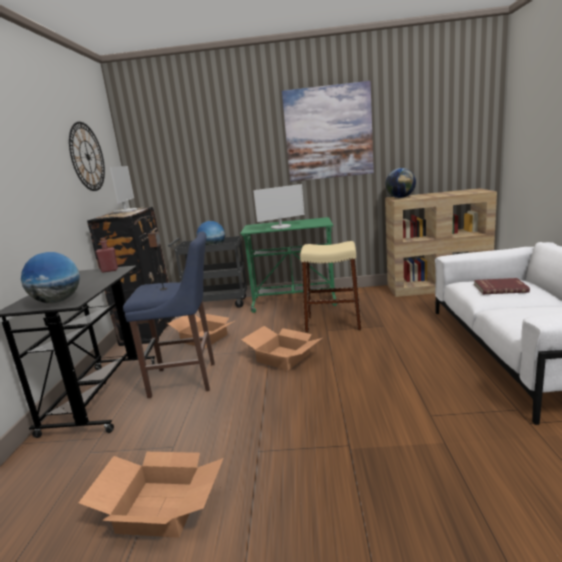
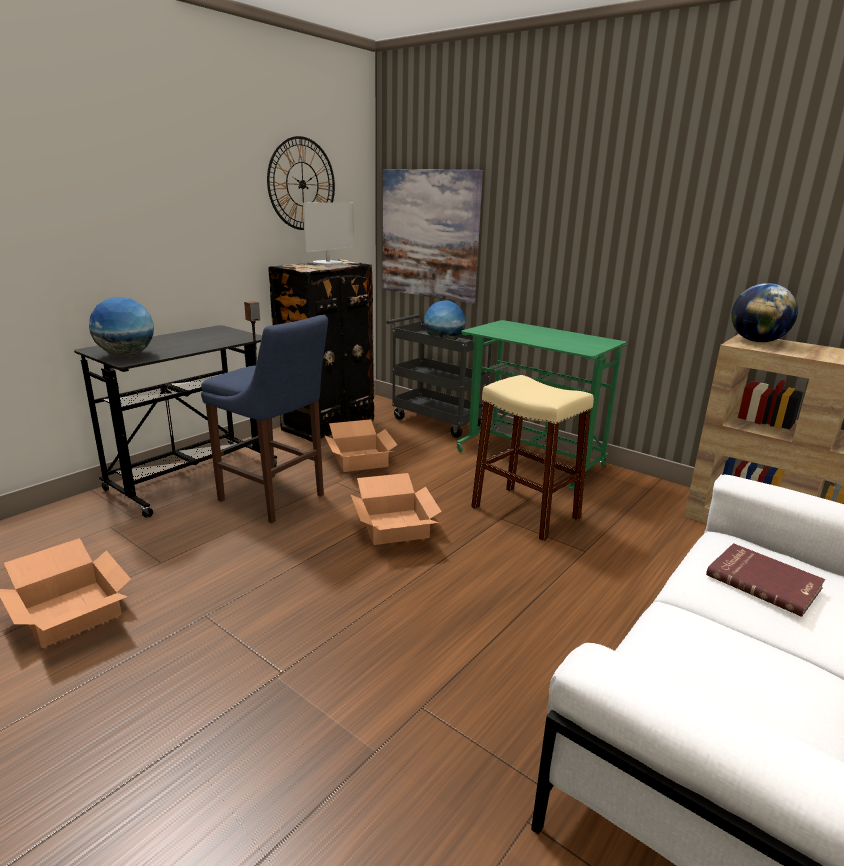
camera: 35 degrees right, 5 degrees up
(109, 270) = (239, 335): red bottle -> none
(281, 227) = (525, 337): monitor -> none
(328, 133) = (662, 192): picture -> picture (429, 235)

